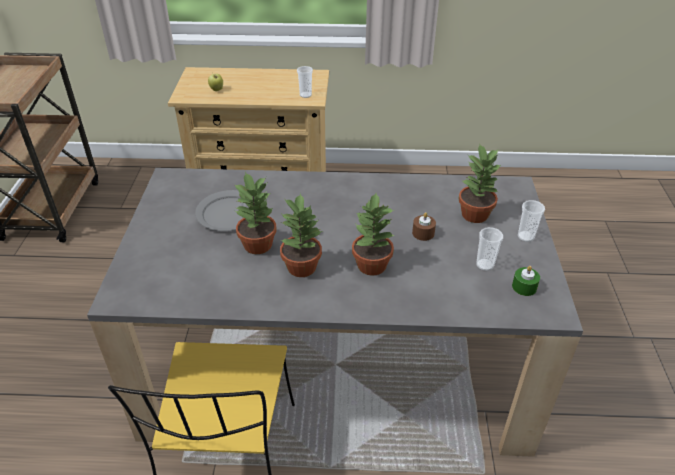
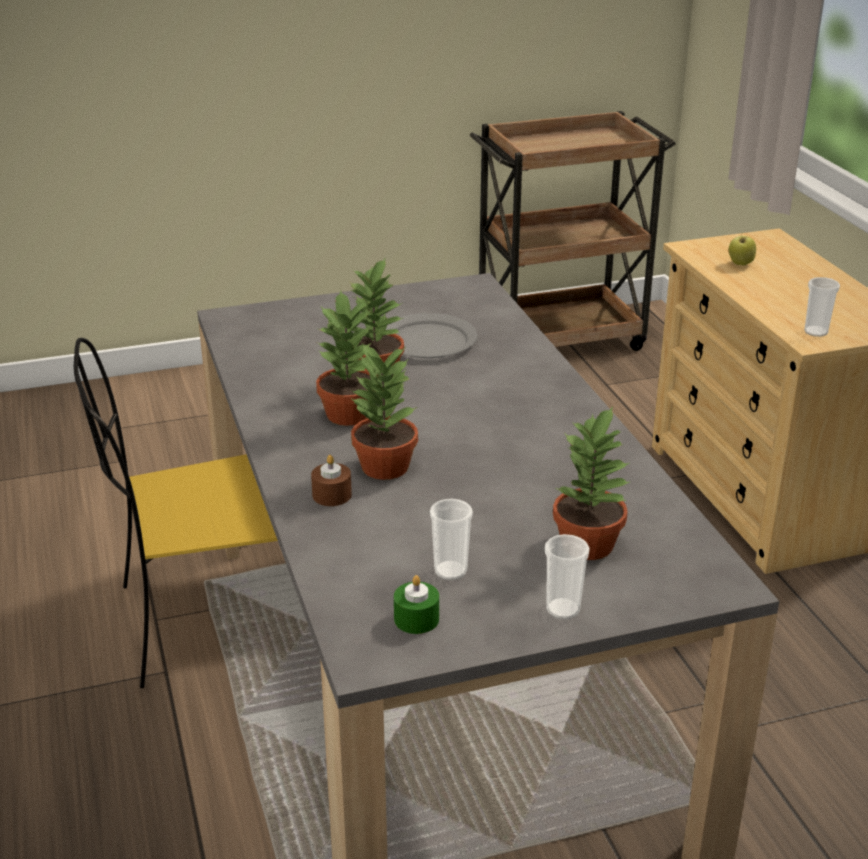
camera: 70 degrees right, 10 degrees down
(423, 233) = (494, 499): brown candle -> brown candle (332, 495)

